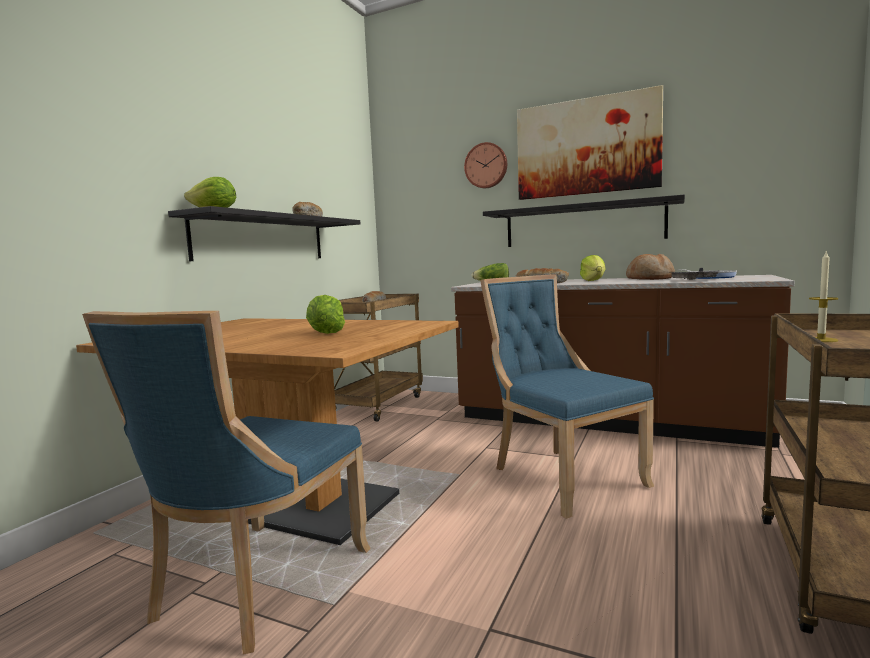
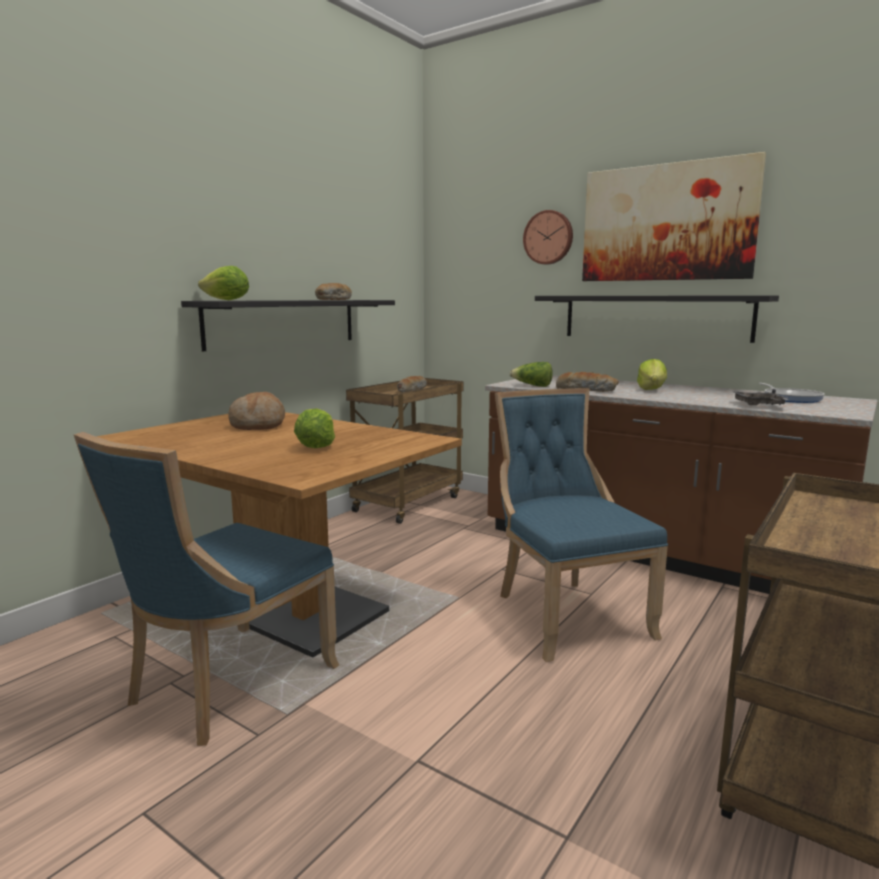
camera: 10 degrees right, 5 degrees up
(649, 278) = (719, 392): bread -> bread (258, 425)
(821, 340) = (813, 516): candle -> none

